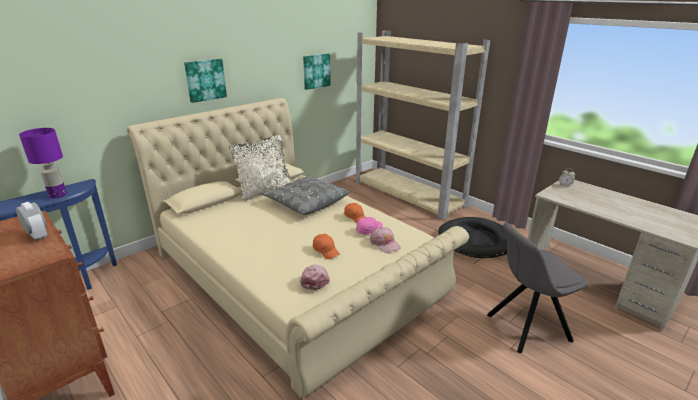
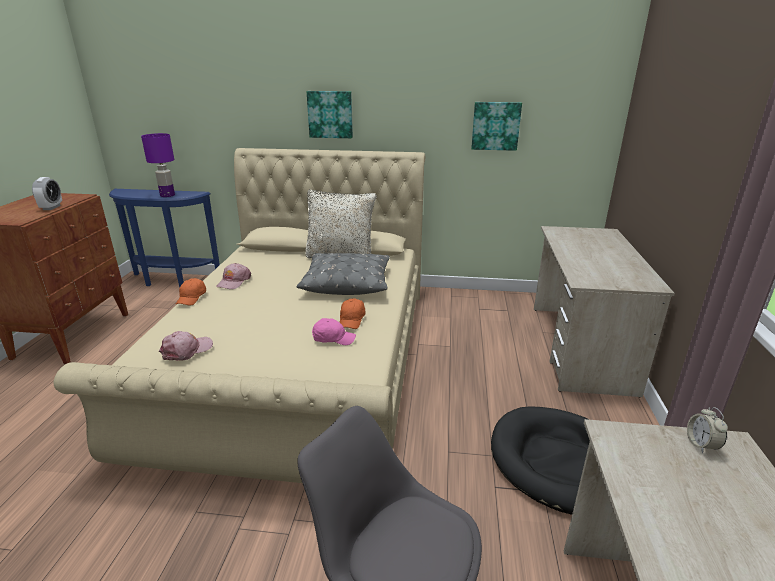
camera: 50 degrees right, 0 degrees up
(326, 251) = (254, 334): orange cap -> orange cap (192, 298)
(385, 243) = (312, 361): pink cap -> pink cap (234, 281)
(408, 193) = (579, 347): beige bookcase -> beige desk

